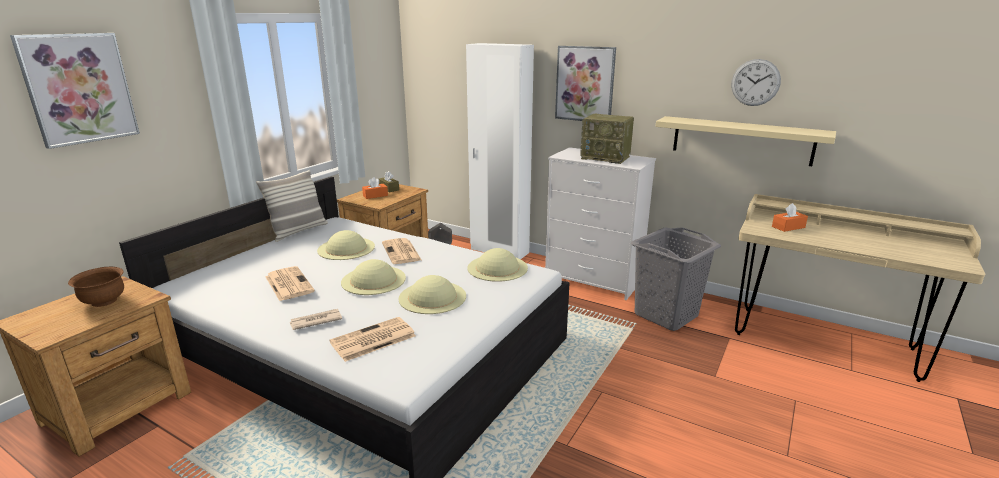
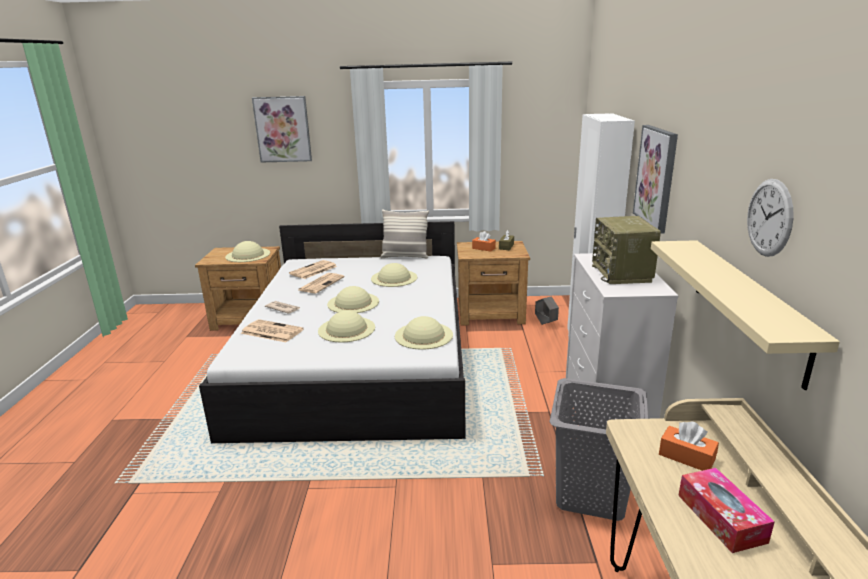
camera: 60 degrees right, 0 degrees up
(104, 302) = (248, 255): brown bowl -> beige hat
(402, 252) = (411, 295): newspaper -> newspaper (313, 270)
(845, 237) = (721, 518): none -> tissue box

